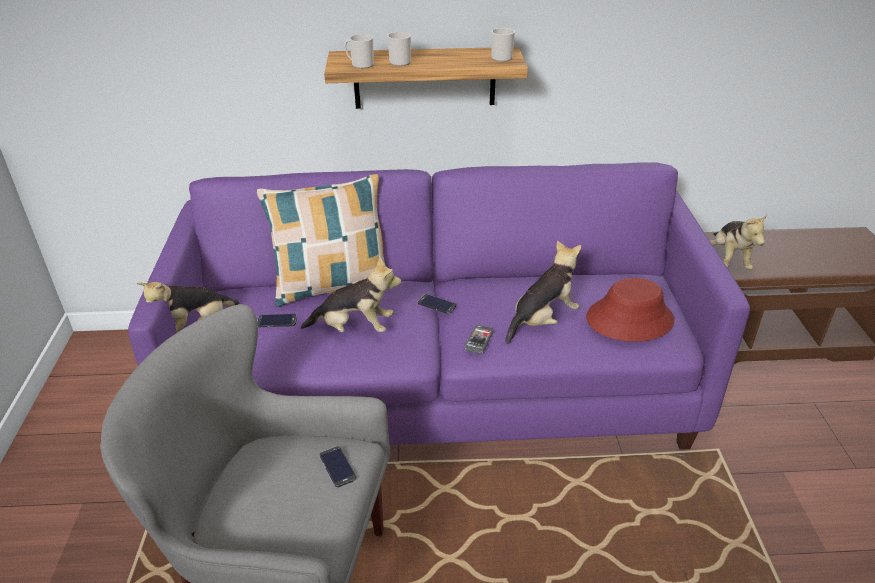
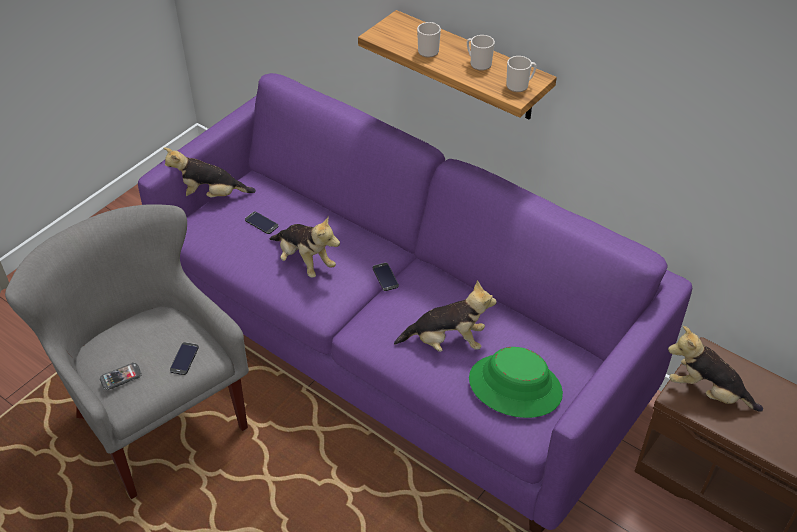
camera: 40 degrees right, 10 degrees up
(332, 287) = (328, 215): pillow -> none
(360, 65) = (394, 40): mug -> mug (478, 63)
(479, 340) = (377, 327): phone -> phone (121, 377)
(629, 319) = (515, 386): red hat -> green hat
(729, 259) = (707, 392): plush toy -> plush toy turned 75 degrees clockwise

